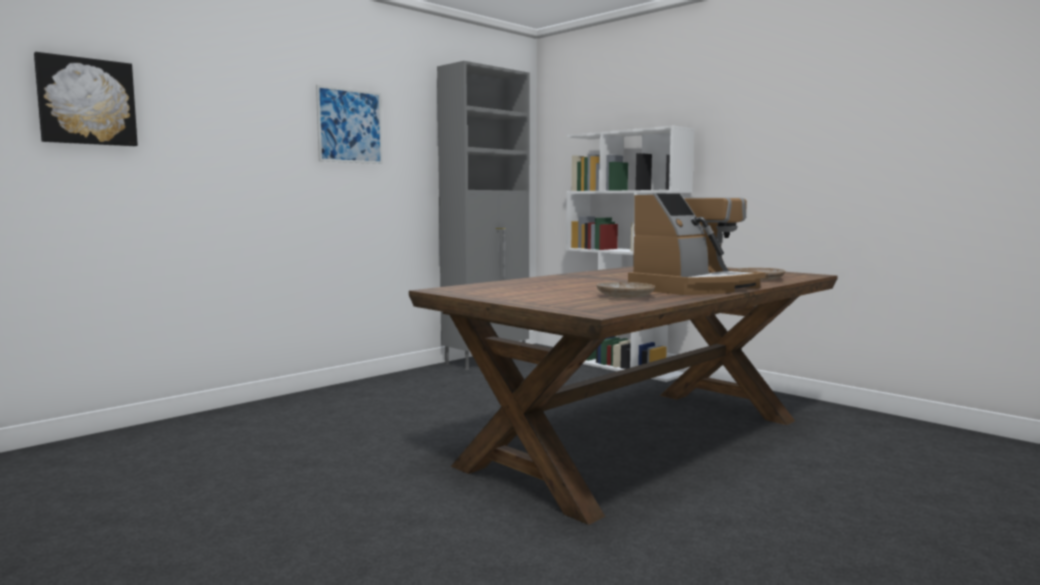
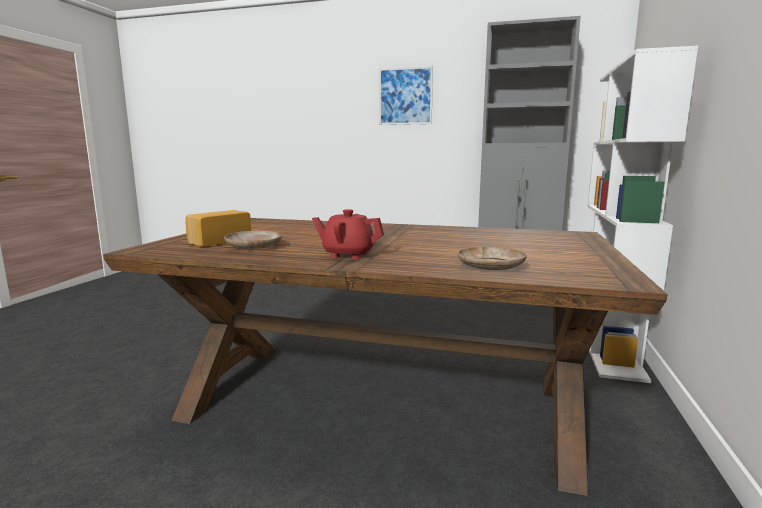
camera: 60 degrees right, 5 degrees up
(86, 102) = (251, 100): picture -> none
(579, 300) = (218, 241): none -> bread
(694, 288) = (348, 255): coffee machine -> red teapot

